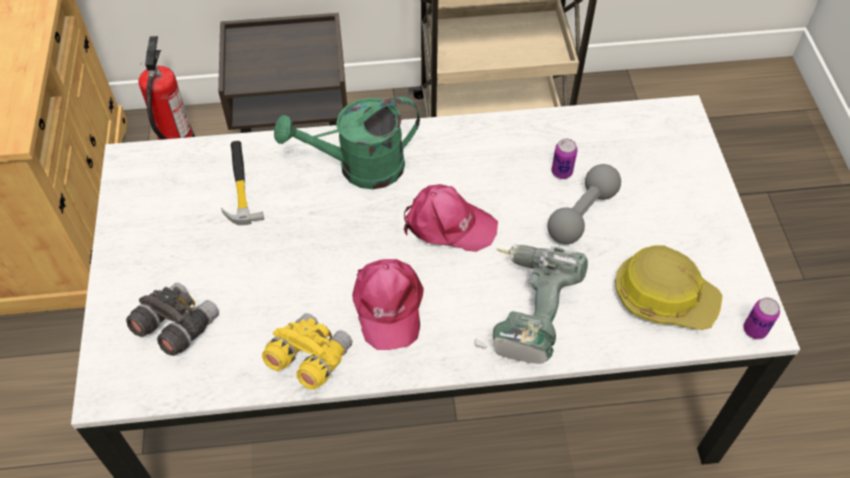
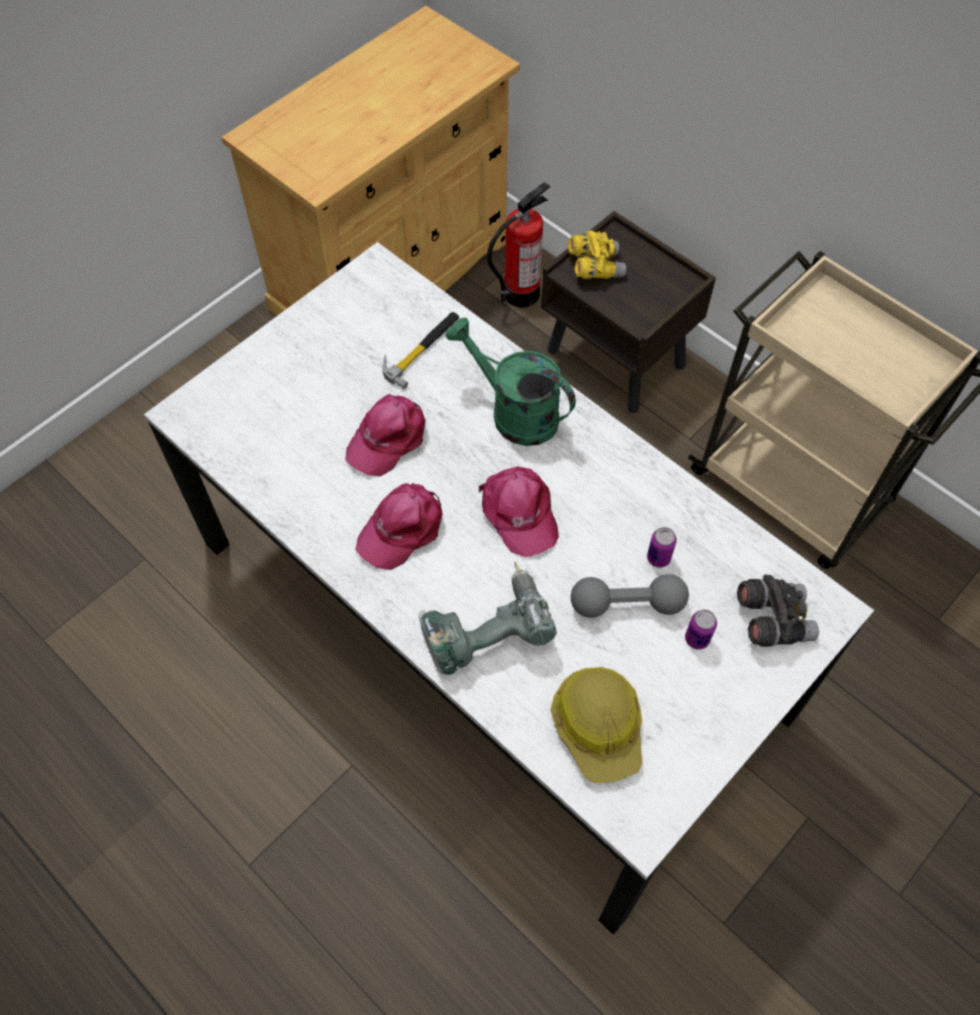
camera: 50 degrees right, 5 degrees up
(176, 327) = (265, 411): grey binoculars -> grey binoculars (772, 619)
(296, 260) = (388, 438): none -> pink cap
(309, 359) = (310, 512): yellow binoculars -> yellow binoculars (595, 266)
(754, 330) = (632, 824): can -> can (697, 639)

